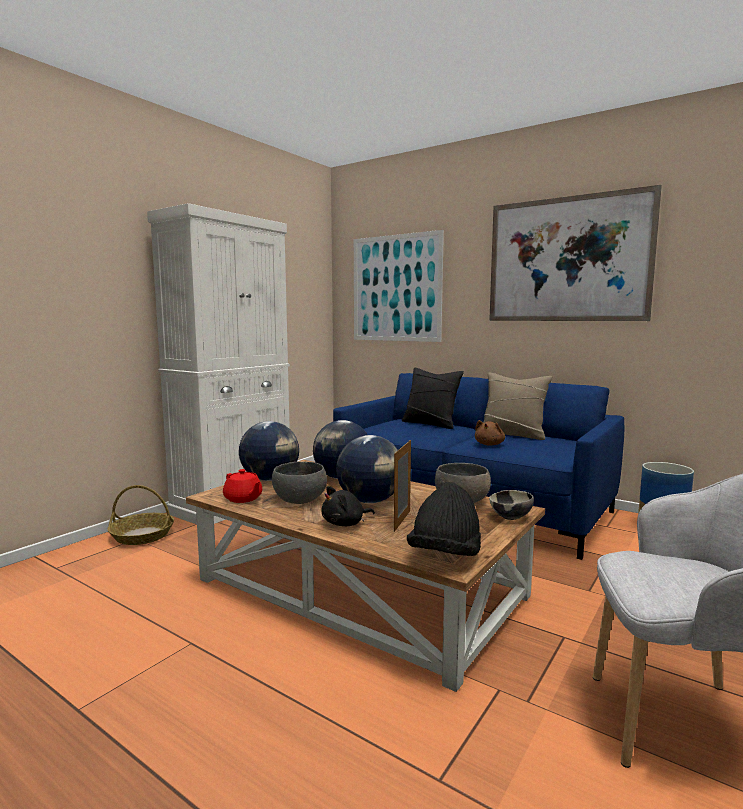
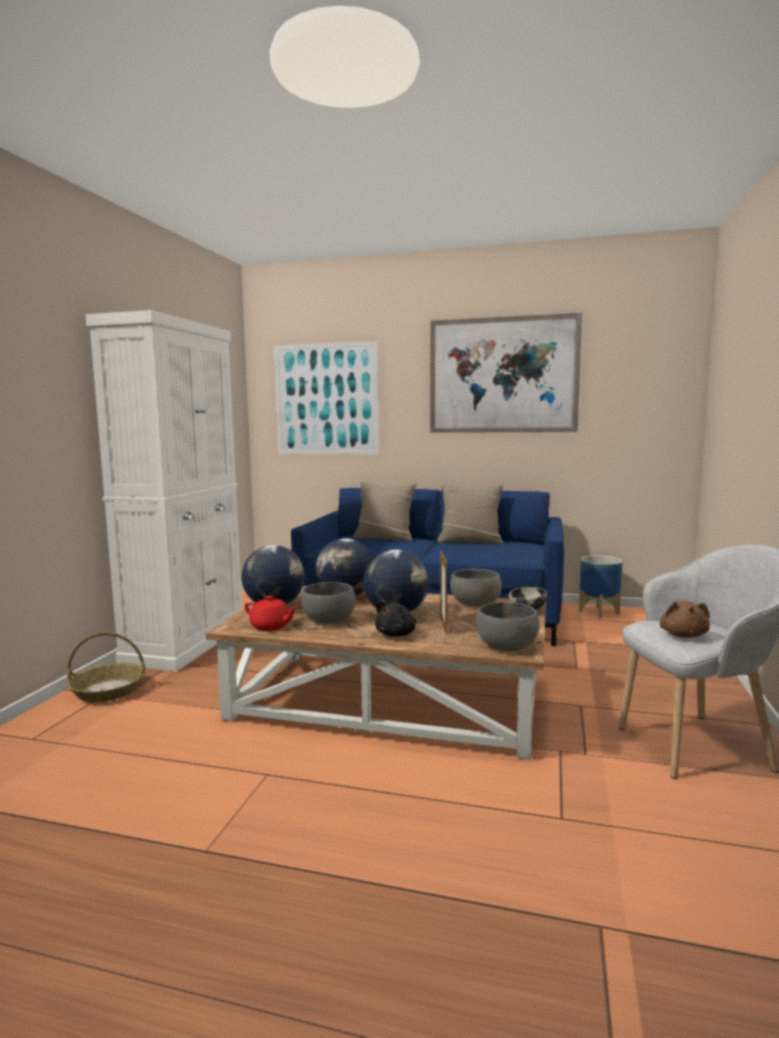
camera: 20 degrees left, 0 degrees up
(430, 424) = (384, 538): black pillow -> beige pillow
(445, 555) = (507, 646): black hat -> grey bowl
(489, 444) = (460, 552): brown plush toy -> brown plush toy (683, 635)

